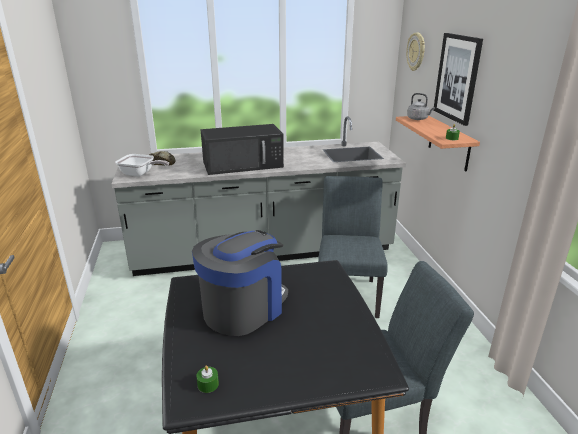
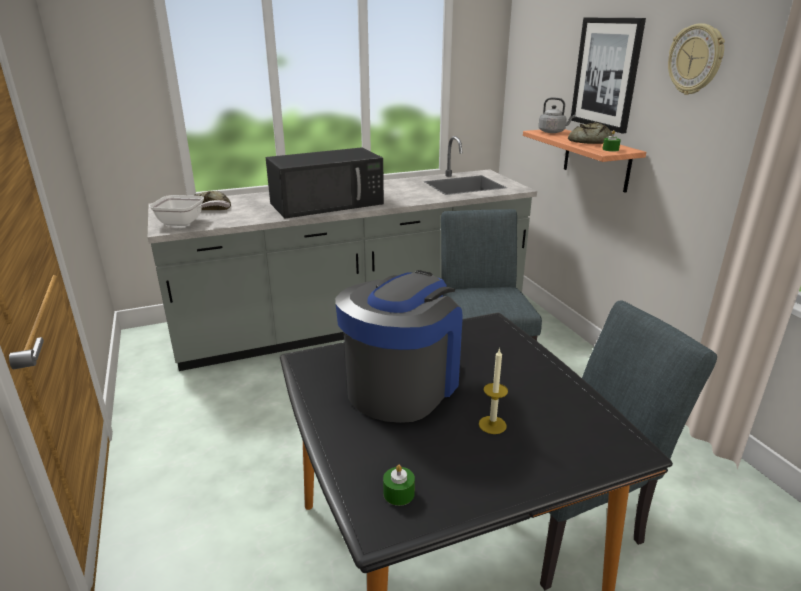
camera: 10 degrees left, 0 degrees up
(292, 345) = (492, 425): none -> candle
(416, 51) = (538, 48): wall clock -> wall clock (695, 59)
(440, 129) = (588, 141): none -> bread

